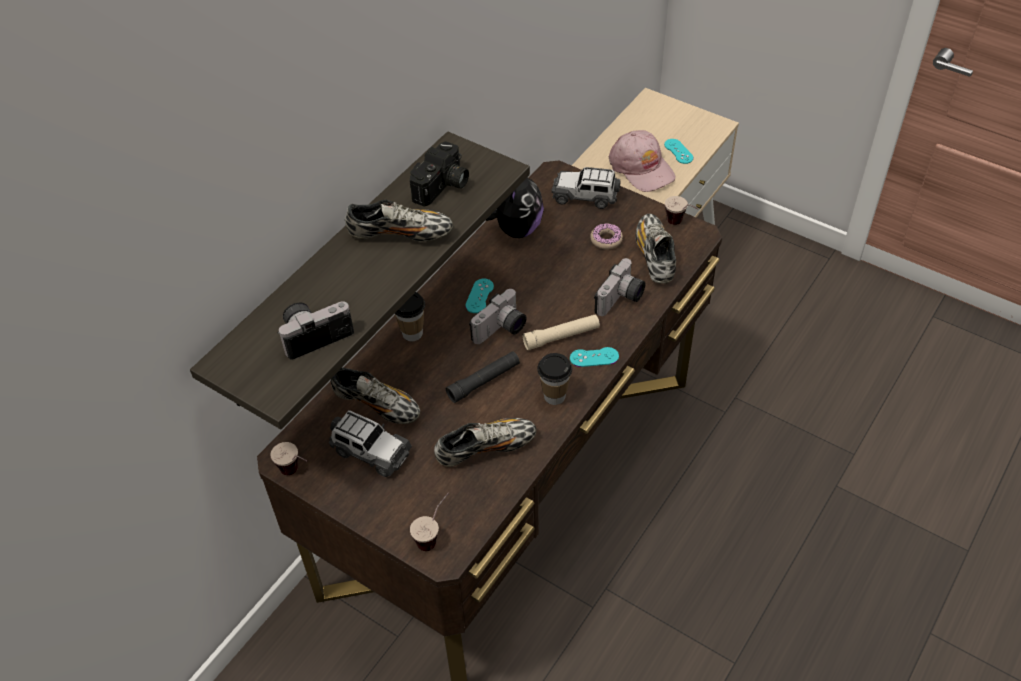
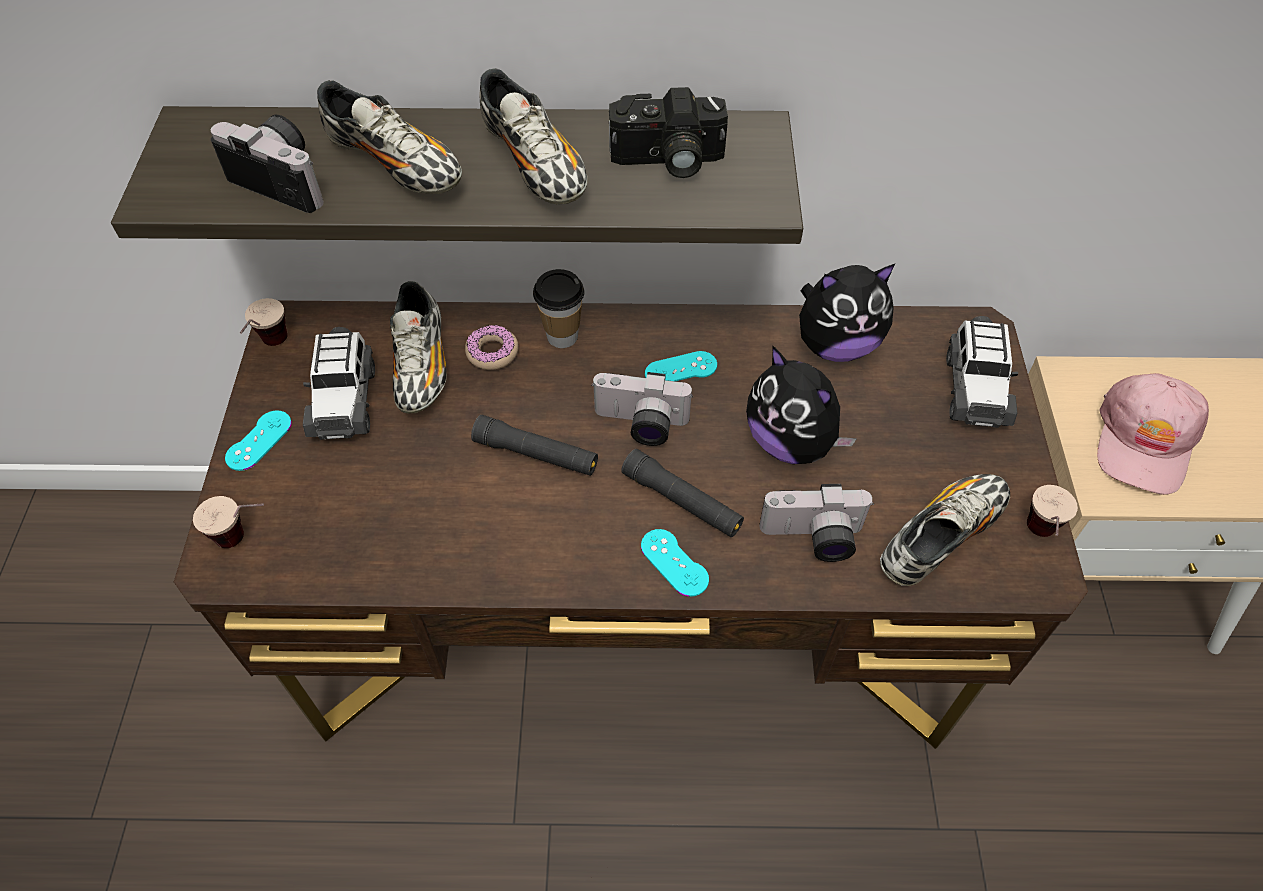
camera: 55 degrees right, 5 degrees up
(485, 448) = (421, 518): shoe -> shoe (396, 165)
(554, 396) = (566, 551): cup -> none
(561, 278) = (791, 442): none -> plush toy
(561, 337) = (682, 501): beige flashlight -> black flashlight
(585, 196) = (975, 388): toy car -> toy car turned 150 degrees counterclockwise
(606, 240) = (914, 458): donut -> donut (492, 352)
(678, 151) = (1230, 469): turquoise game controller -> turquoise game controller (259, 440)

